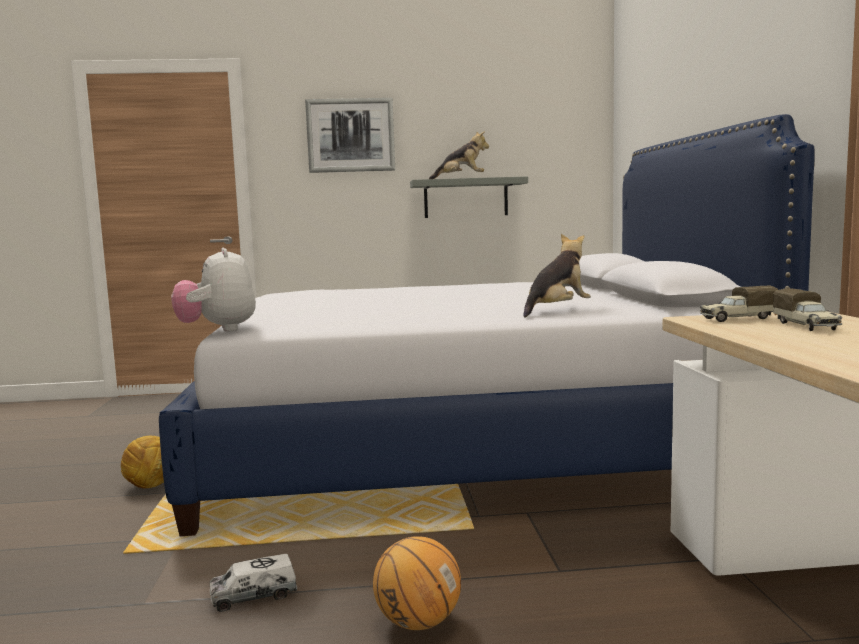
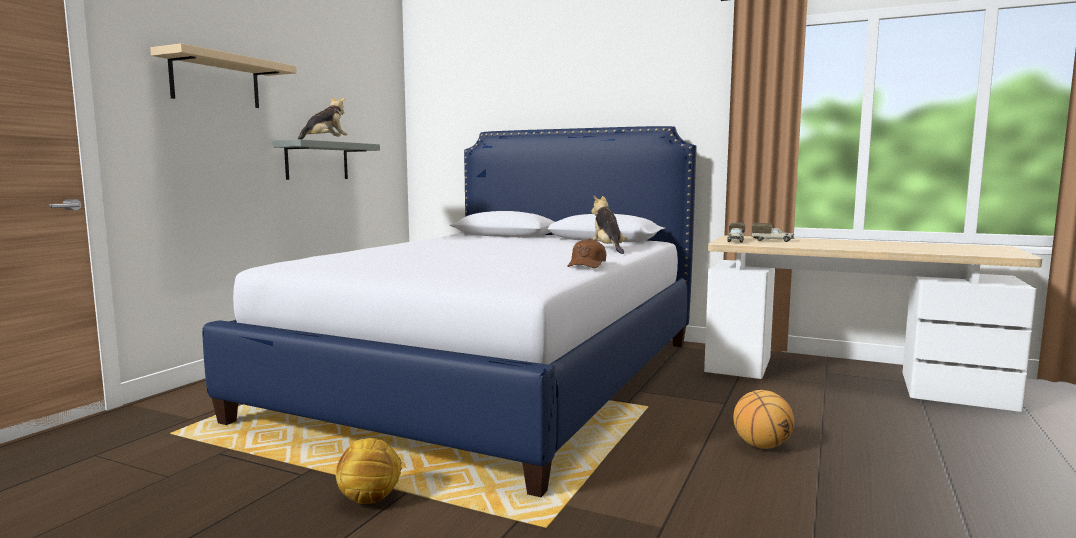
camera: 60 degrees left, 0 degrees up
(218, 330) = (513, 288): plush toy -> none
(254, 596) = (686, 484): toy truck -> none
(350, 135) = (215, 81): picture -> beige shelf
(398, 322) = (587, 265): none -> brown cap

